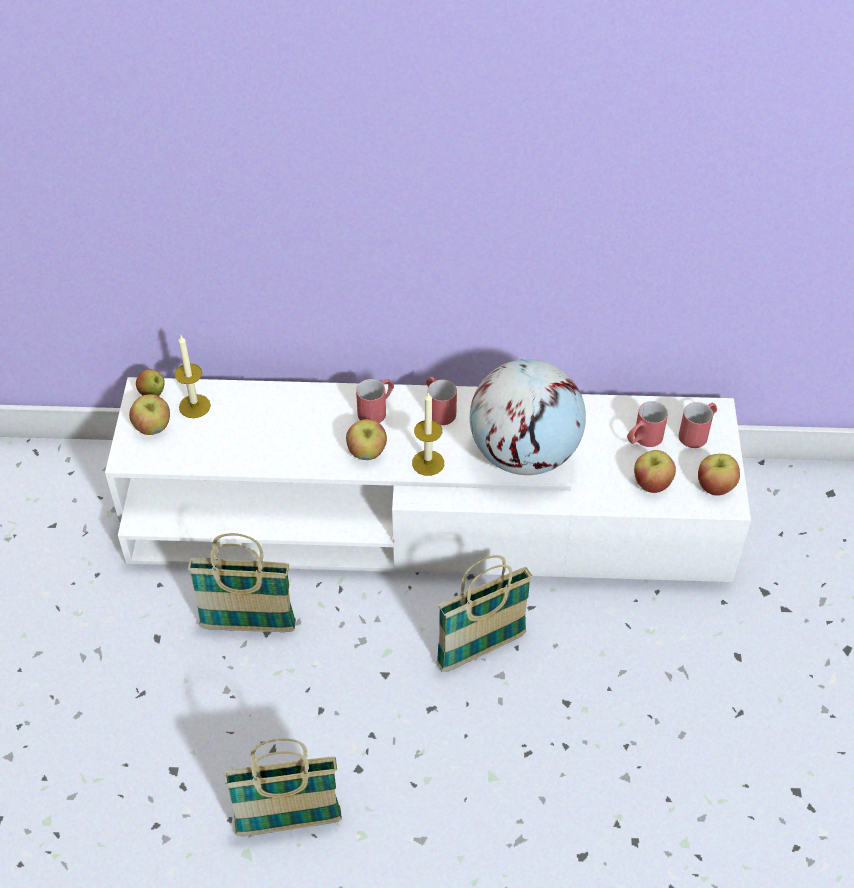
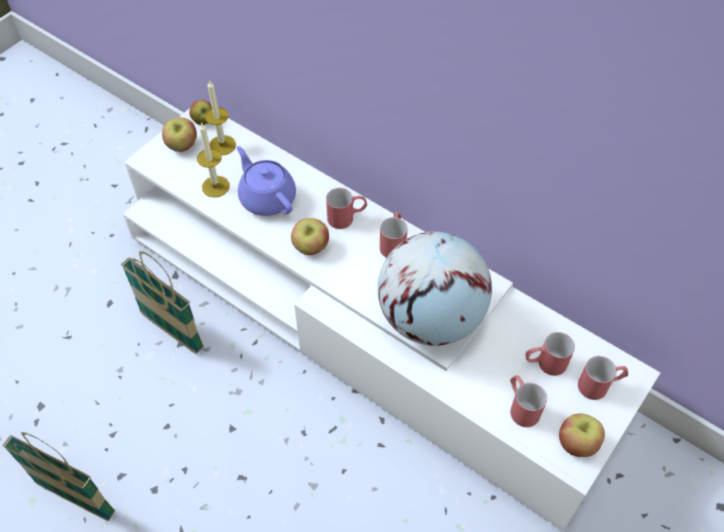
camera: 35 degrees right, 5 degrees up
(285, 431) = (267, 198): none -> purple teapot
(428, 463) = (349, 282): candle -> candle (215, 186)
(481, 650) = (315, 455): basket -> none
(651, 483) = (521, 406): apple -> red mug

